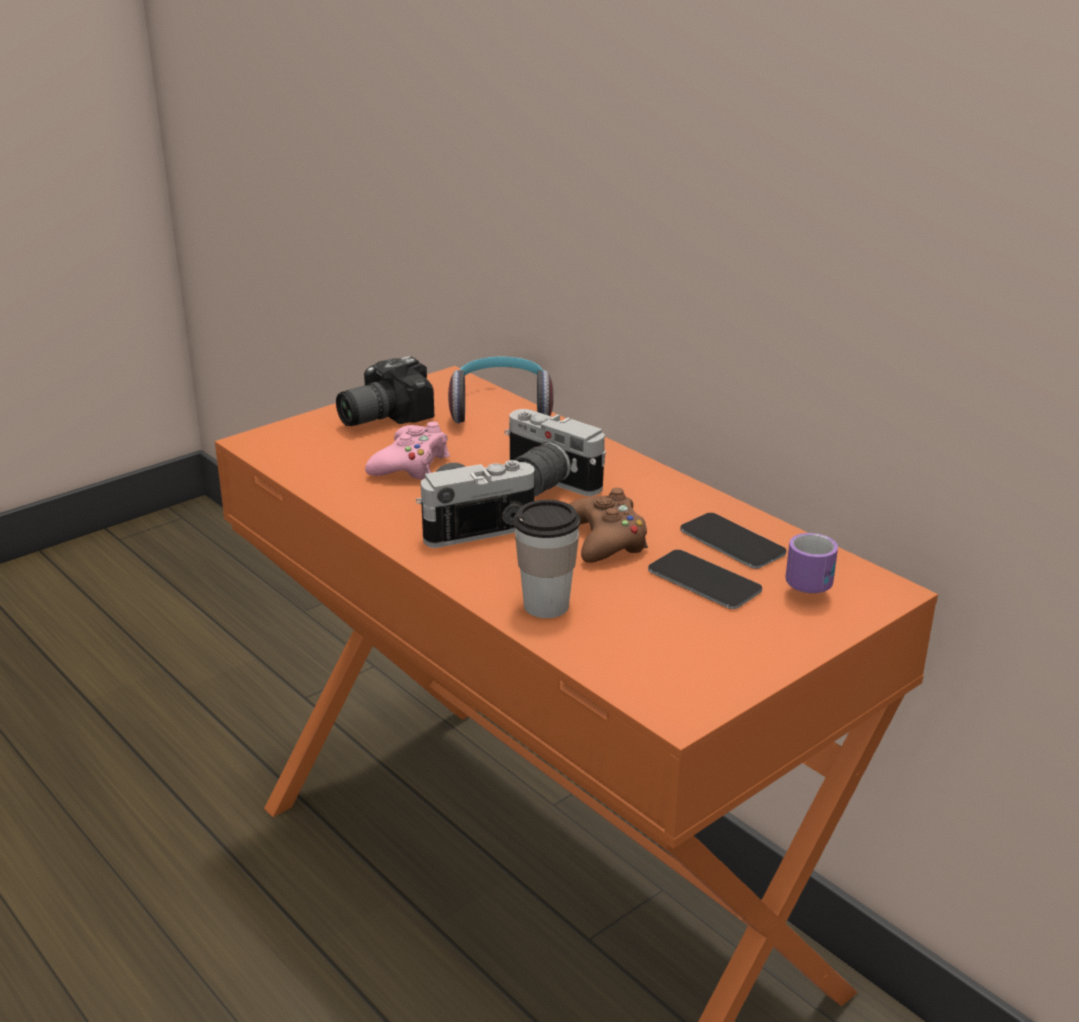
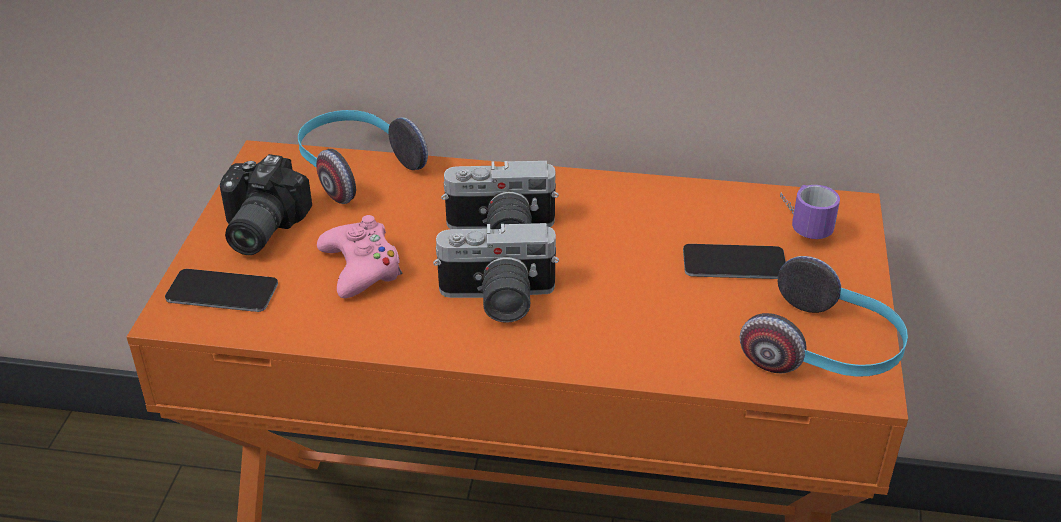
camera: 40 degrees left, 10 degrees up
(472, 522) = (497, 300): camera -> camera turned 120 degrees counterclockwise
(546, 606) = (662, 350): cup -> none
(605, 540) = (620, 263): brown game controller -> none
(683, 671) = (825, 351): none -> headphones
(732, 542) = (706, 217): phone -> phone (222, 291)

